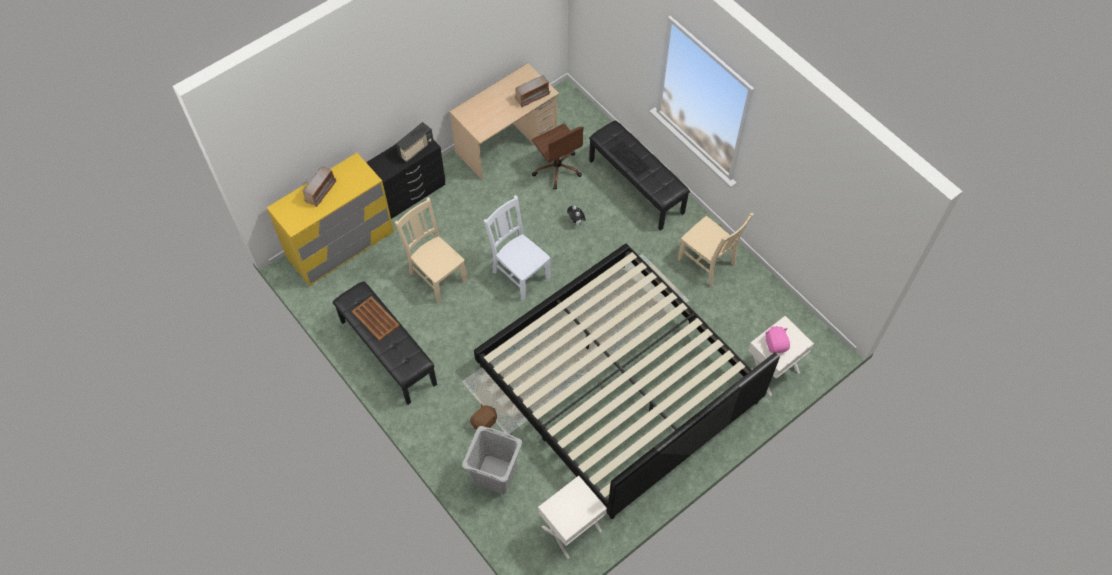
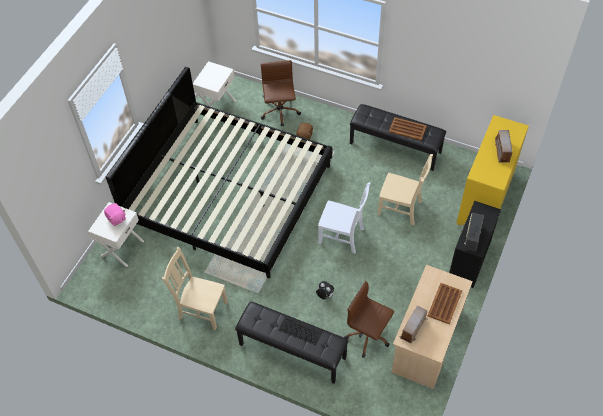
camera: 155 degrees right, 5 degrees down
(489, 103) = (444, 304): none -> brown tray
(494, 474) = (280, 113): grey laundry basket -> brown office chair

